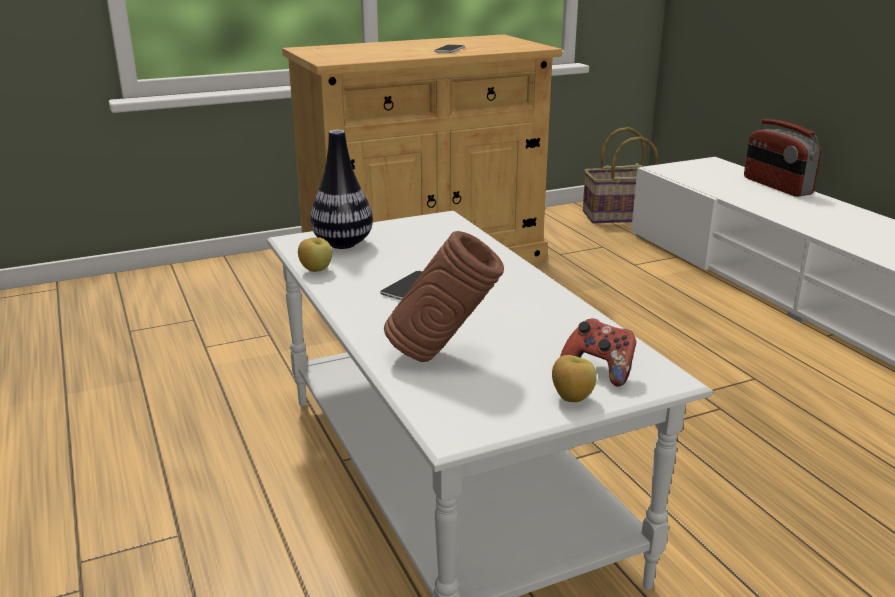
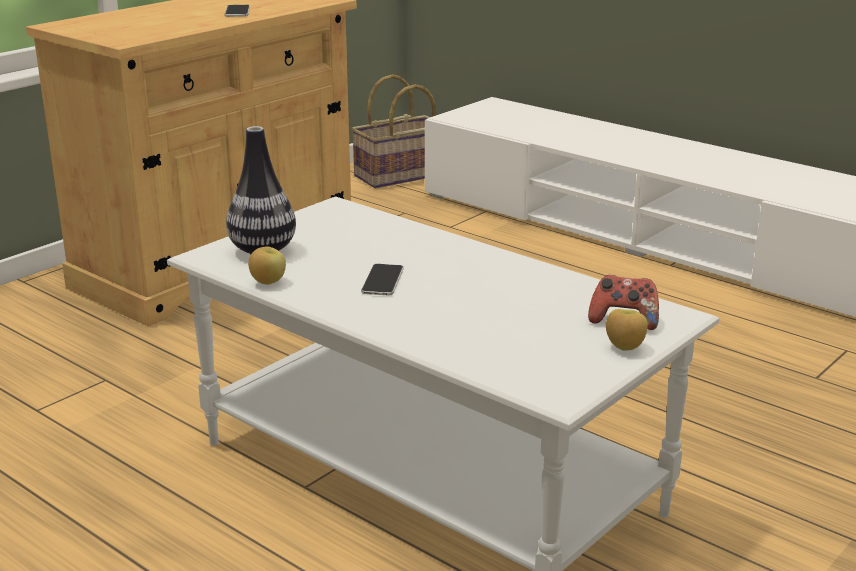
camera: 25 degrees left, 0 degrees up
(443, 356) = (483, 337): brown vase -> none
(776, 186) = (574, 122): radio -> none

